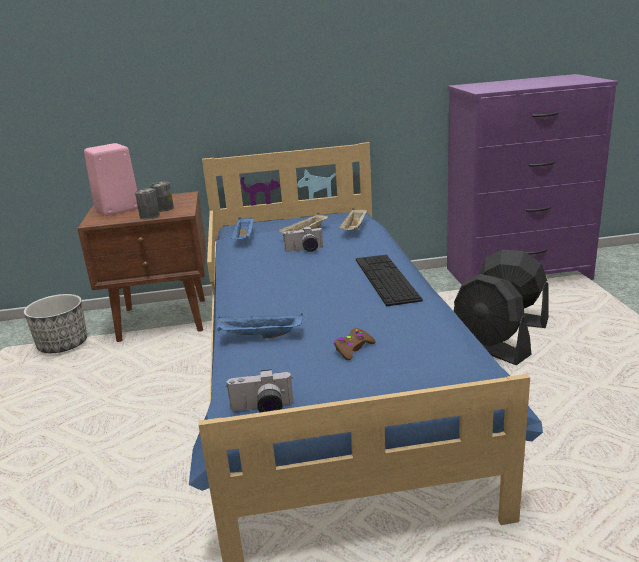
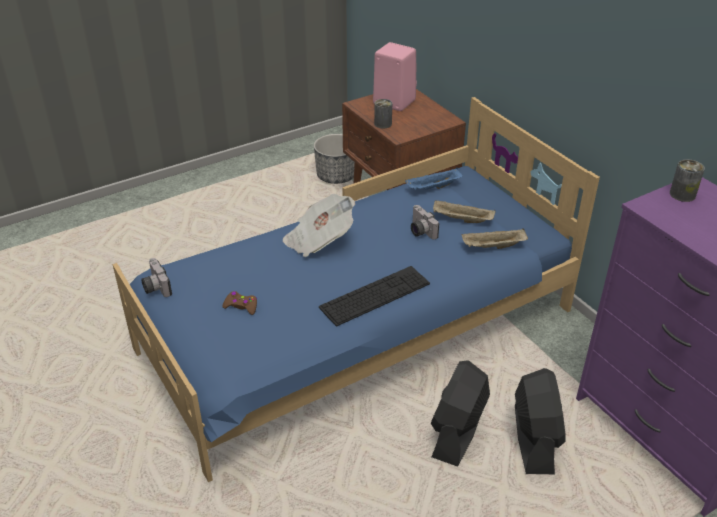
camera: 65 degrees right, 15 degrees up
(164, 208) = (406, 123): can -> can (682, 194)
(259, 336) = (247, 256): blue tray -> none
(271, 294) = (319, 240): none -> newspaper

